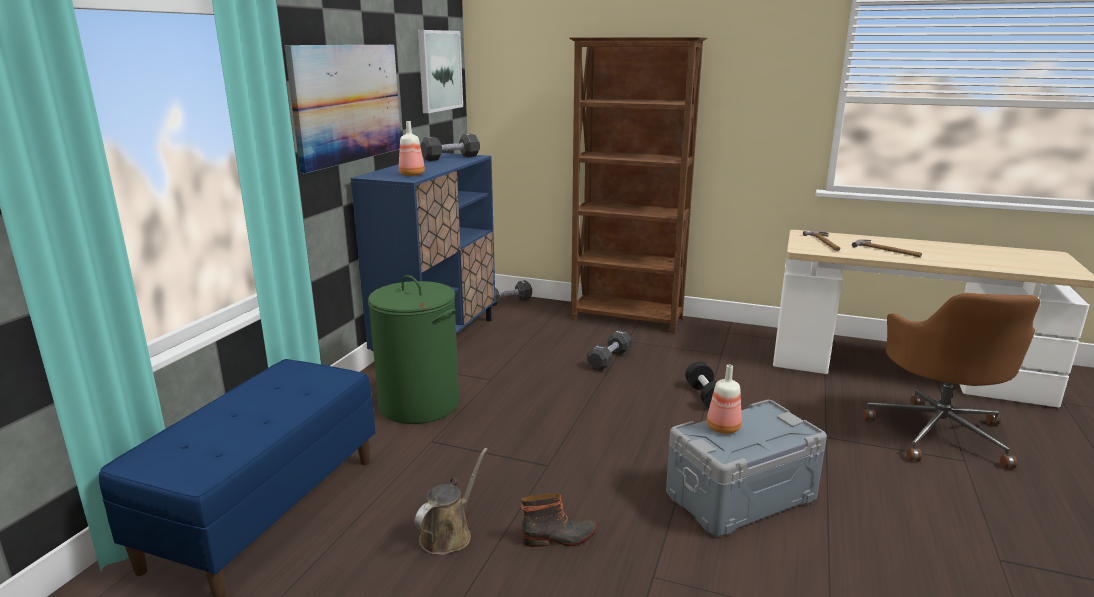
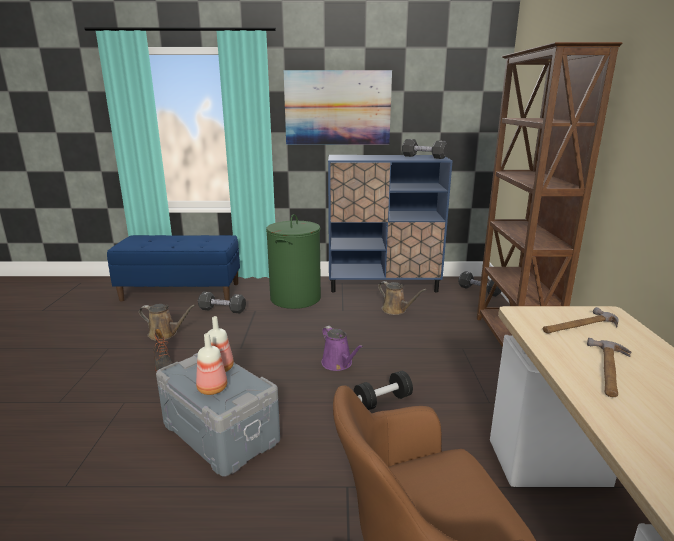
camera: 70 degrees right, 0 degrees up
(413, 174) = (351, 158): bottle -> bottle (213, 389)
(439, 70) = (461, 91): picture -> none
(518, 350) = (396, 310): none -> brown watering can
(609, 360) = (415, 346): black dumbbell -> black dumbbell (222, 310)
(625, 405) = (338, 364): none -> purple watering can

